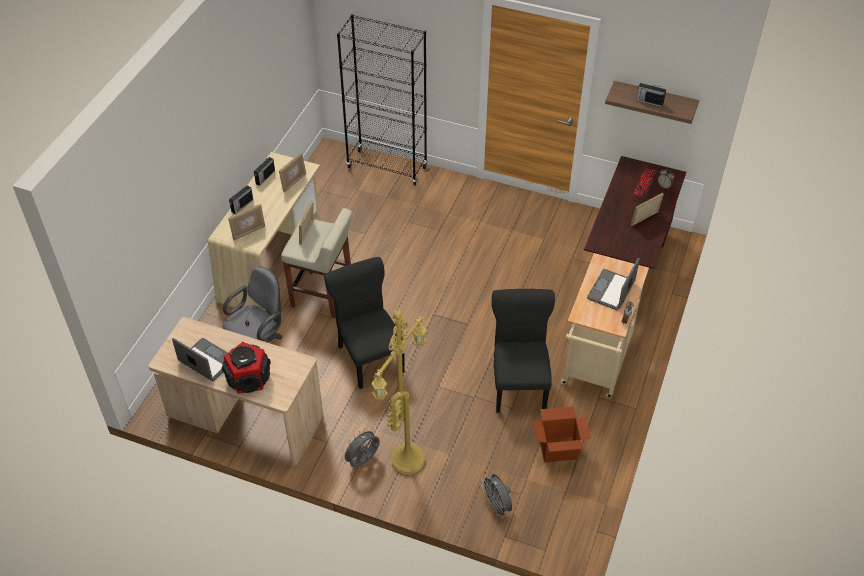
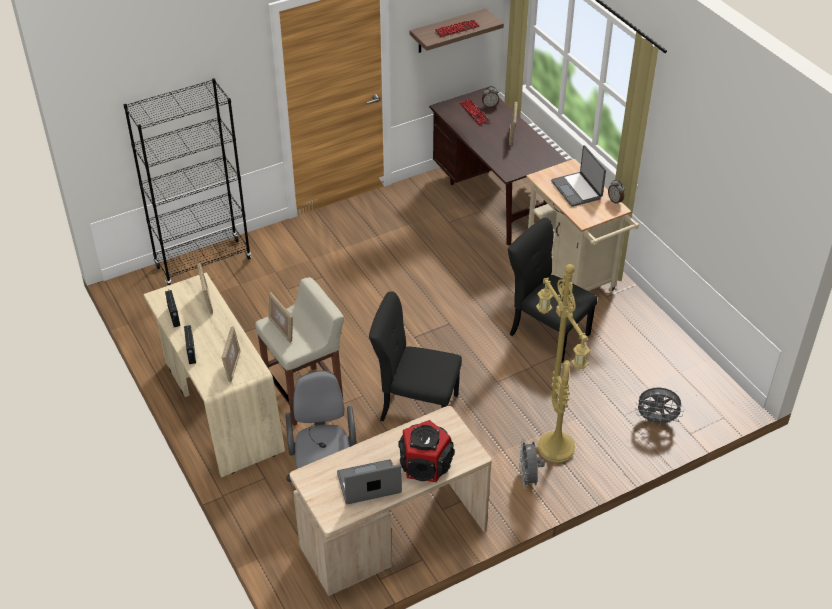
camera: 50 degrees left, 5 degrees down
(558, 449) = (634, 350): cardboard box -> none
(649, 102) = (457, 29): radio -> keyboard

